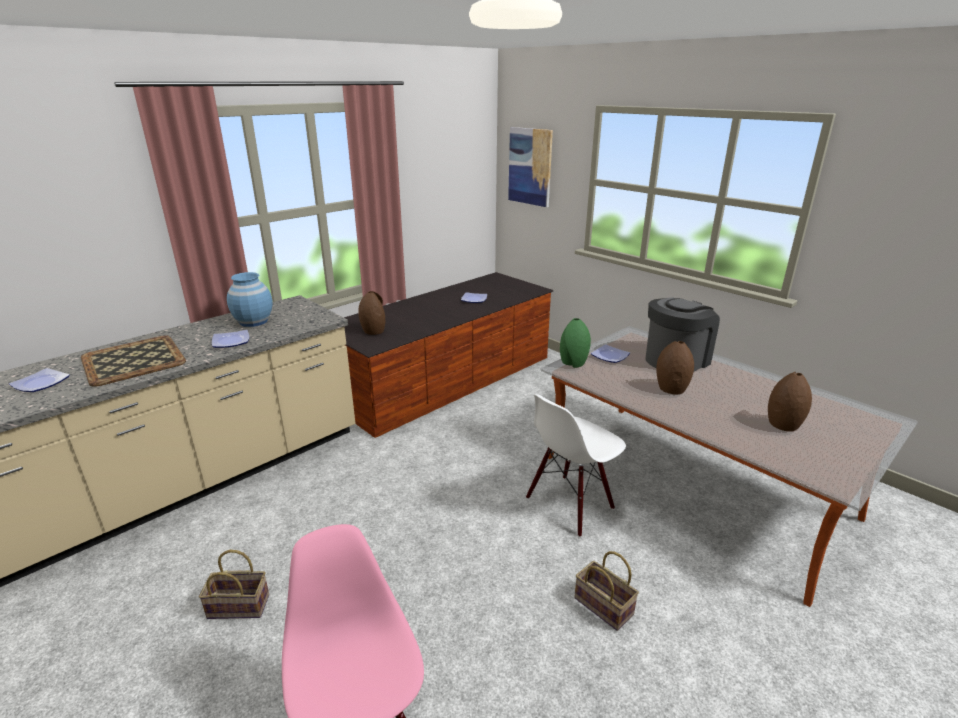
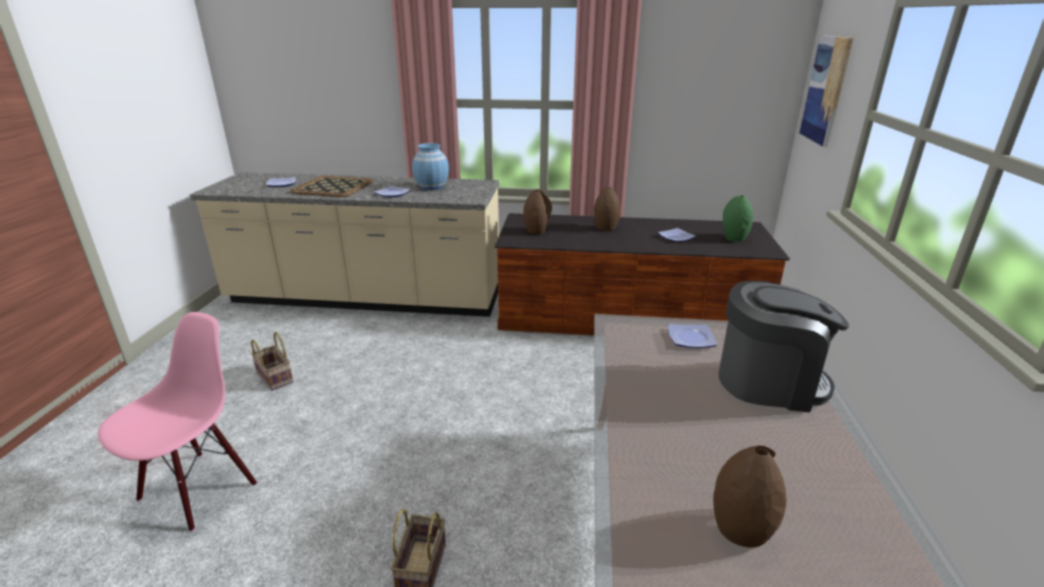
camera: 50 degrees right, 0 degrees up
(570, 504) = (545, 476): white chair -> none
(573, 363) = (635, 325): green vase -> green vase (734, 238)
(672, 389) = (683, 403): brown vase -> brown vase (605, 228)

